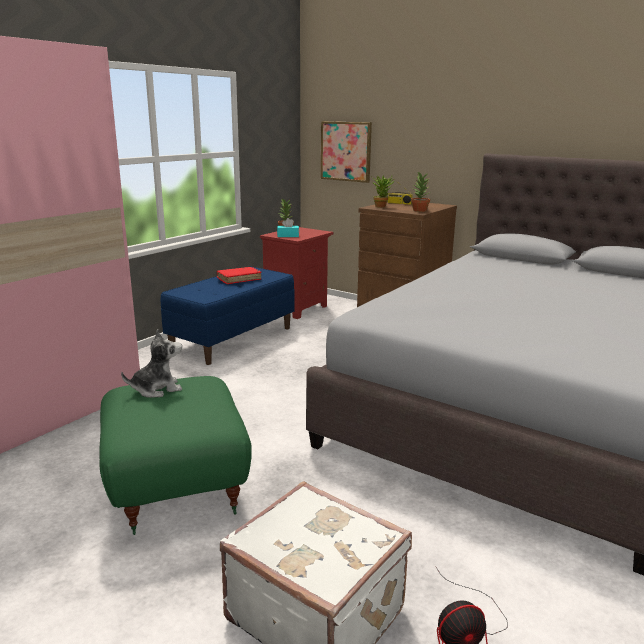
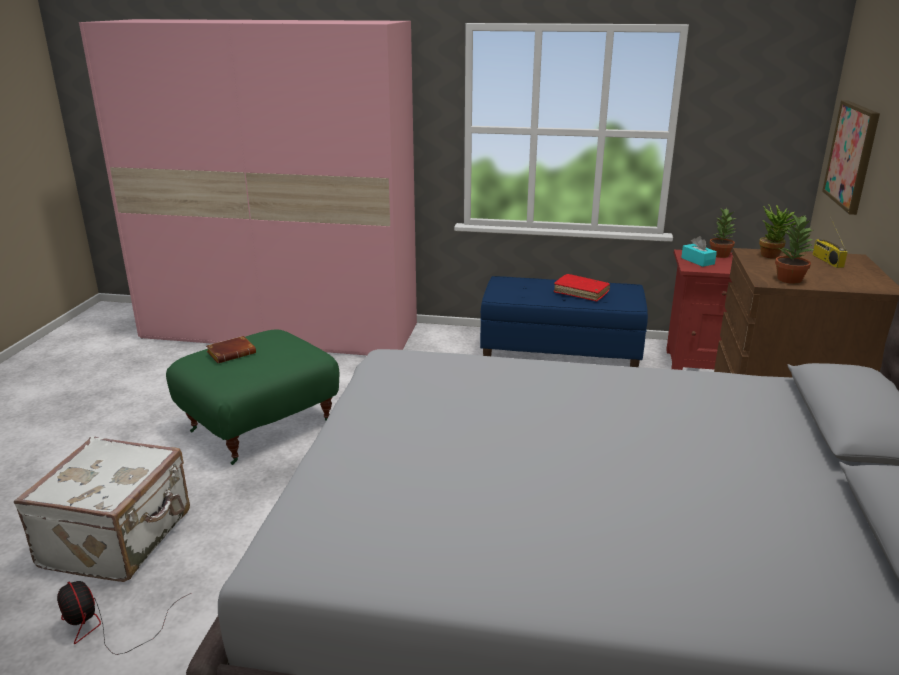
camera: 65 degrees right, 5 degrees up
(157, 389) = (274, 341): plush toy -> none
(157, 411) = (232, 353): none -> brown book

